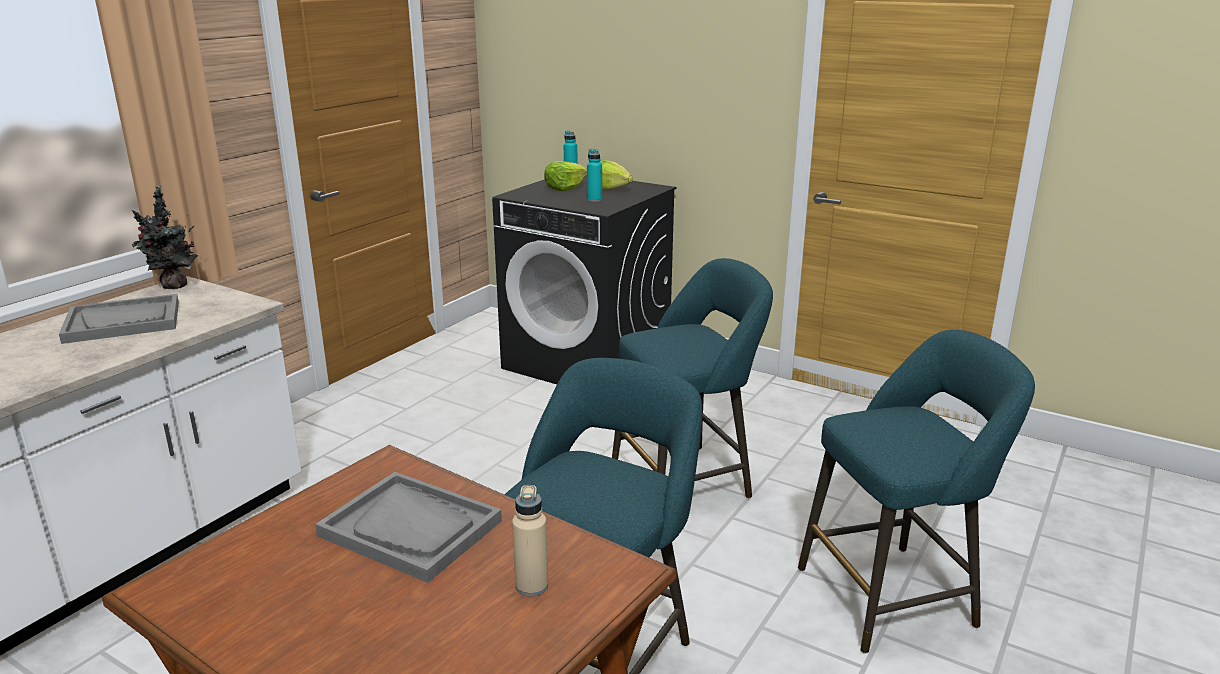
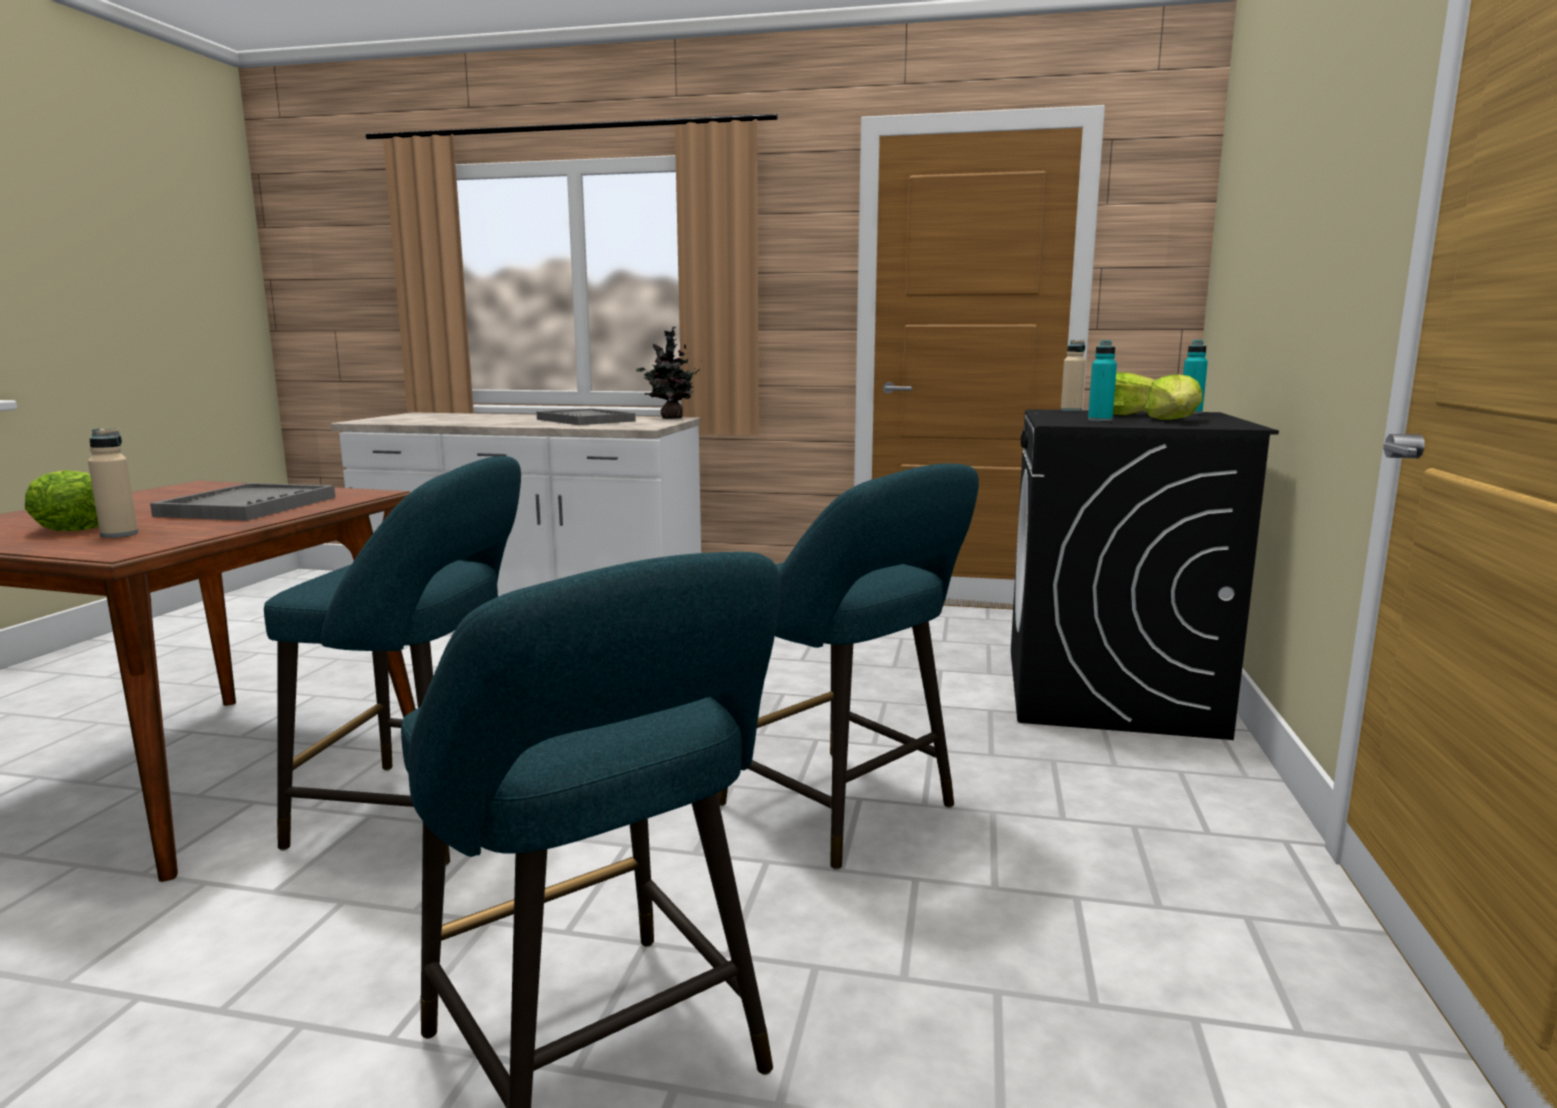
camera: 70 degrees right, 10 degrees down
(463, 626) = (73, 527): none -> lettuce
(521, 191) = (1071, 410): none -> beige bottle

